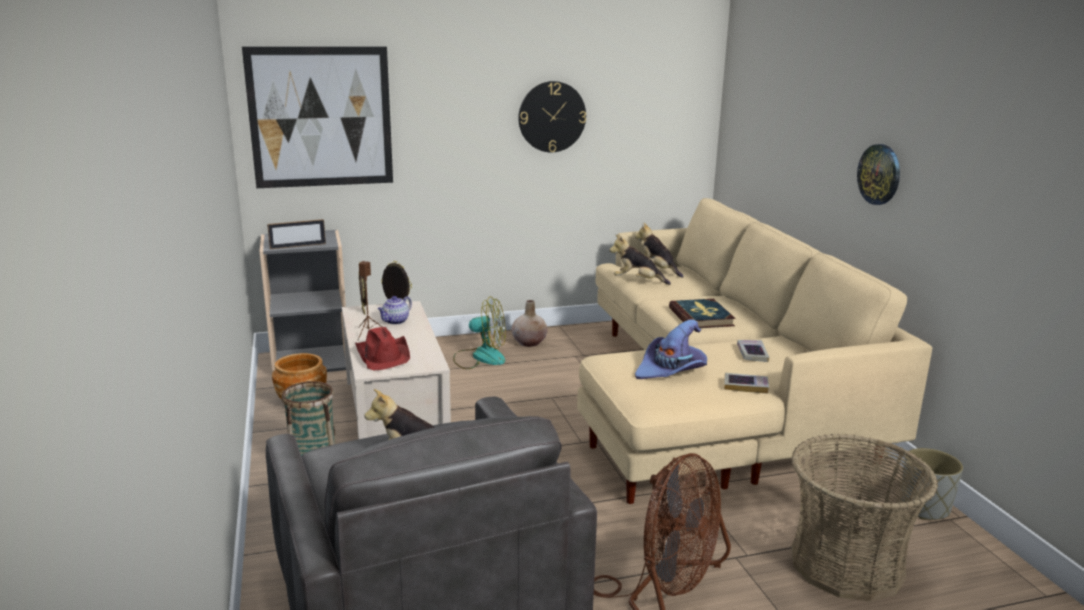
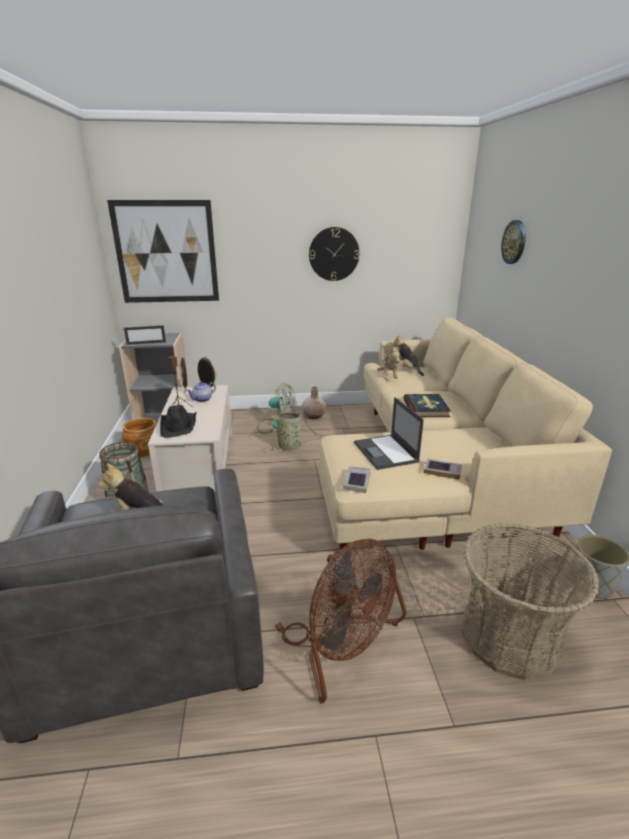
camera: 10 degrees right, 5 degrees up
(383, 355) = (179, 425): red hat -> black hat
(513, 383) = (291, 446): none -> basket
(637, 281) = (388, 377): plush toy -> plush toy turned 120 degrees counterclockwise
(671, 370) = (386, 452): purple hat -> laptop
(752, 354) = (457, 442): book -> book (357, 482)
(879, 174) = (579, 297): wall clock -> wall clock (514, 242)

